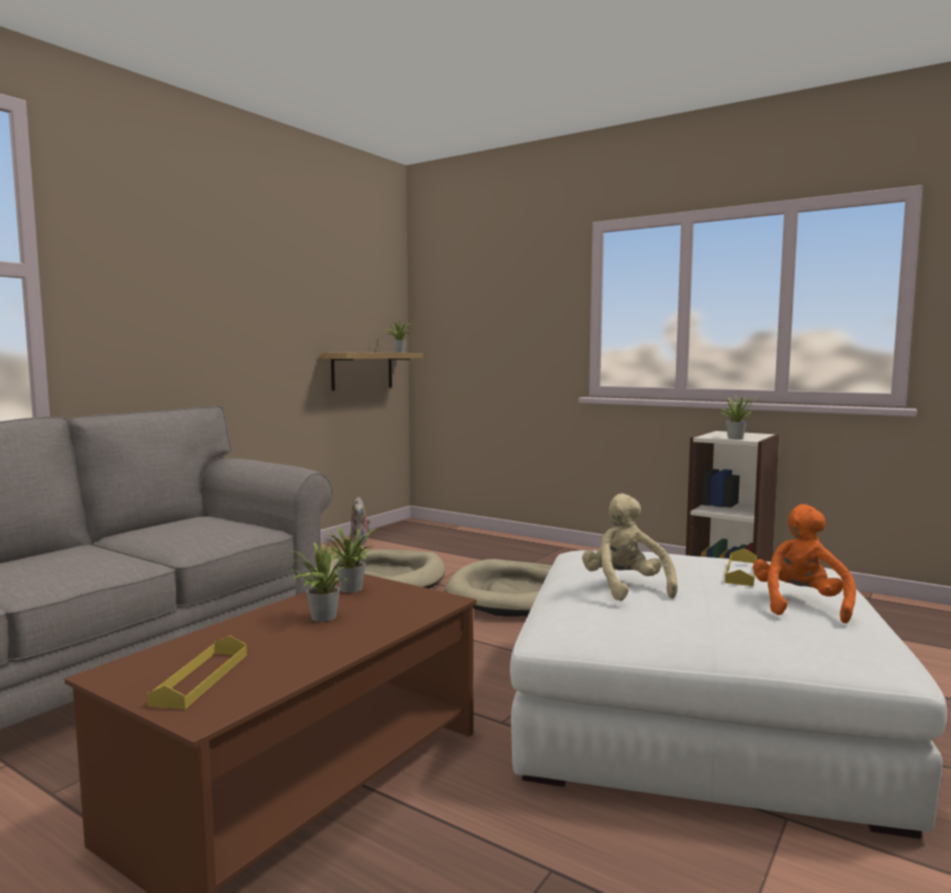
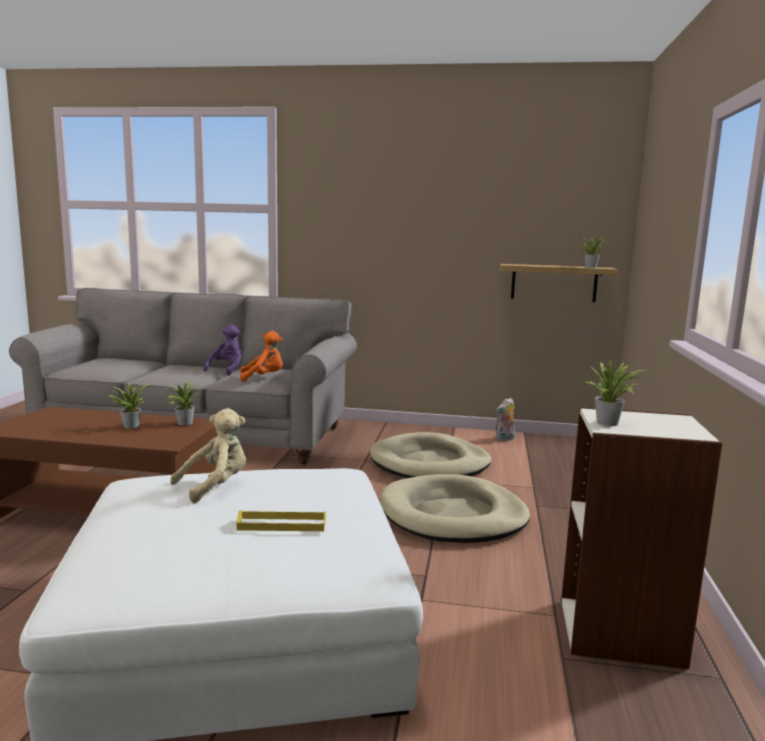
camera: 65 degrees right, 5 degrees up
(106, 544) = (227, 370): none -> purple plush toy
(201, 678) = (43, 422): yellow tray -> none
(800, 605) = (195, 554): orange plush toy -> orange plush toy (264, 378)

